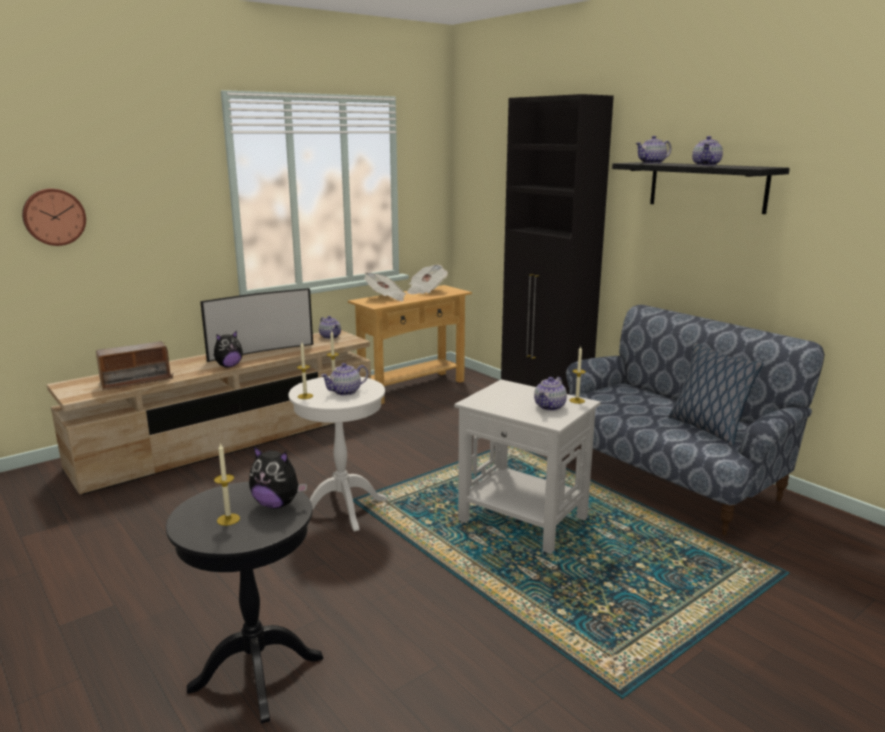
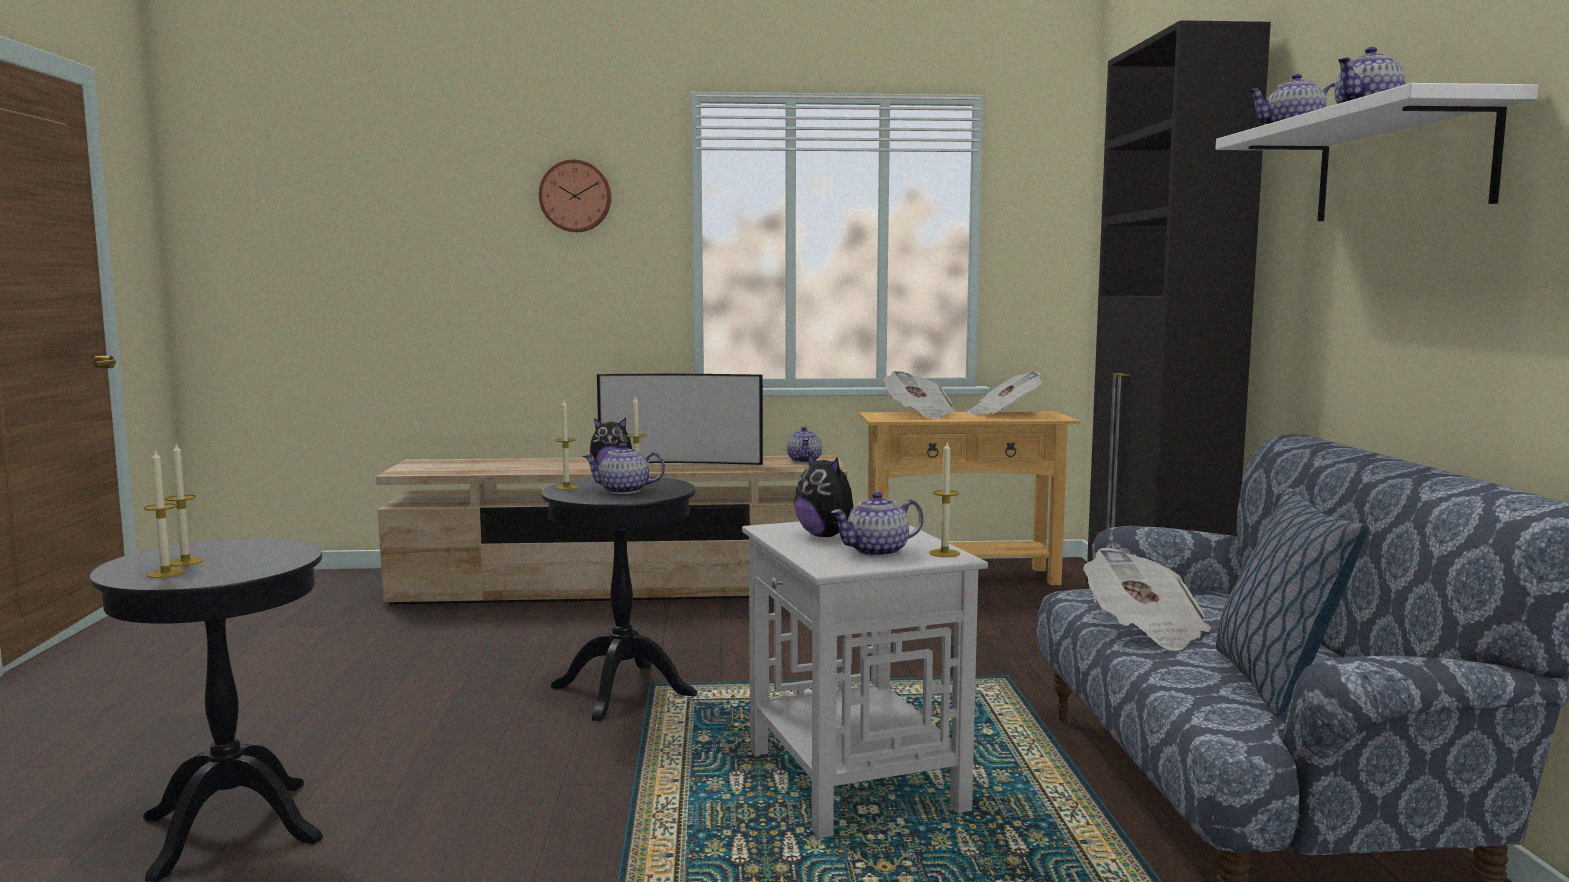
camera: 35 degrees right, 10 degrees down
(54, 217) = (456, 252): wall clock -> wall clock (575, 196)
(136, 382) = (485, 469): radio -> none
(242, 532) = (165, 573): none -> candle
(277, 504) = (261, 561): plush toy -> plush toy (827, 536)
(343, 508) = (623, 691): white side table -> black side table
(630, 414) = (1144, 630): none -> newspaper
(707, 186) = (1401, 165): black shelf -> white shelf

